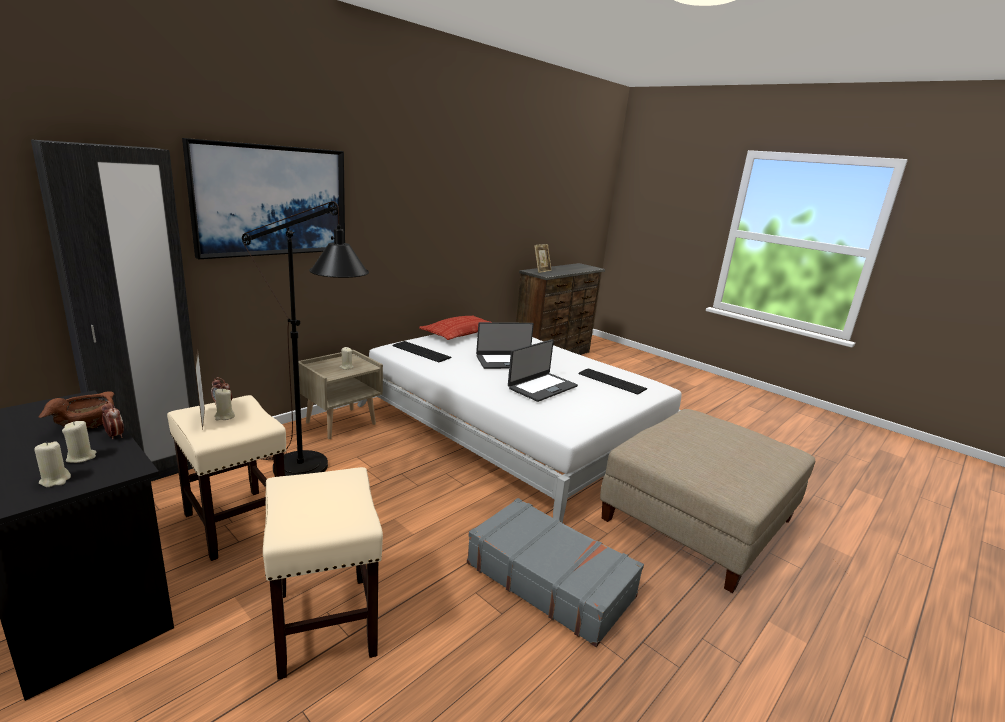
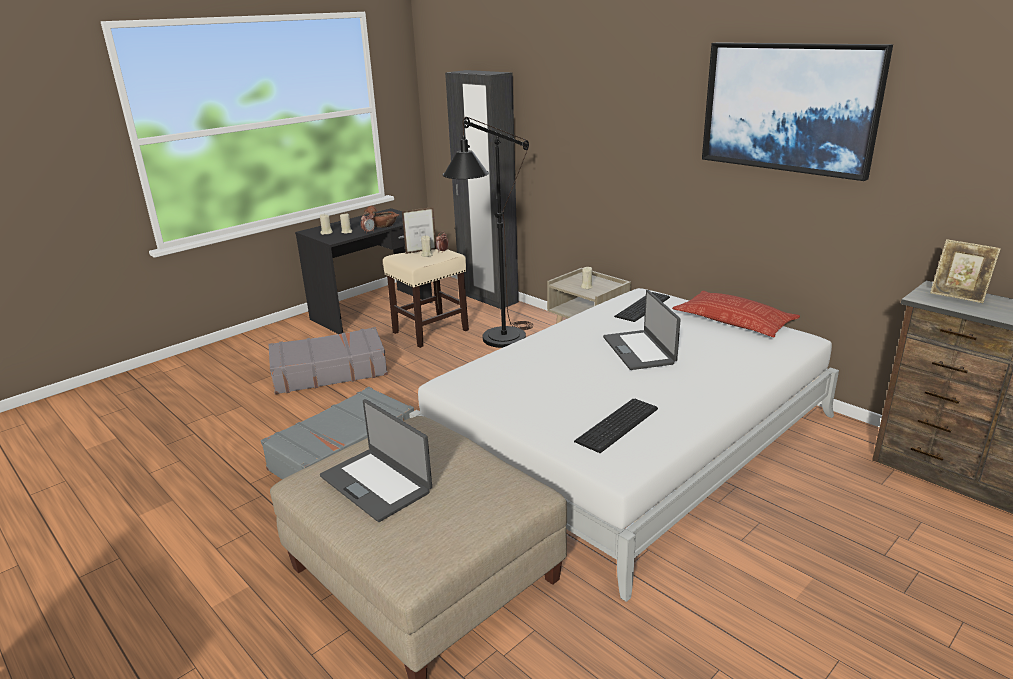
camera: 95 degrees right, 5 degrees up
(271, 200) = (578, 116): picture -> picture (789, 107)
(325, 624) = (329, 372): beige stool -> grey suitcase
(542, 387) = (562, 370): laptop -> laptop (376, 483)

